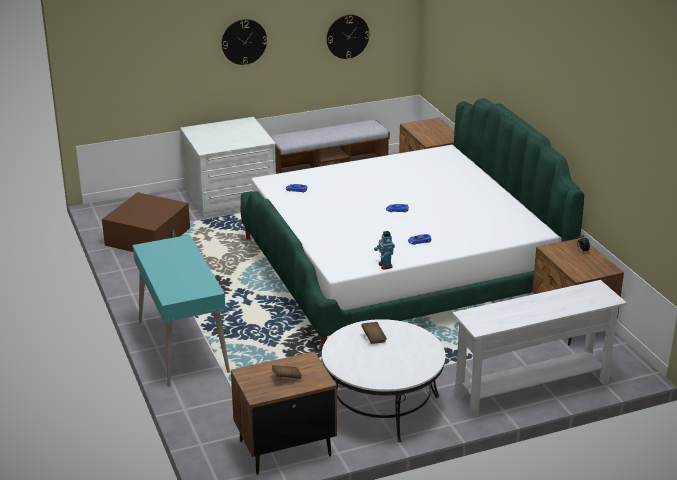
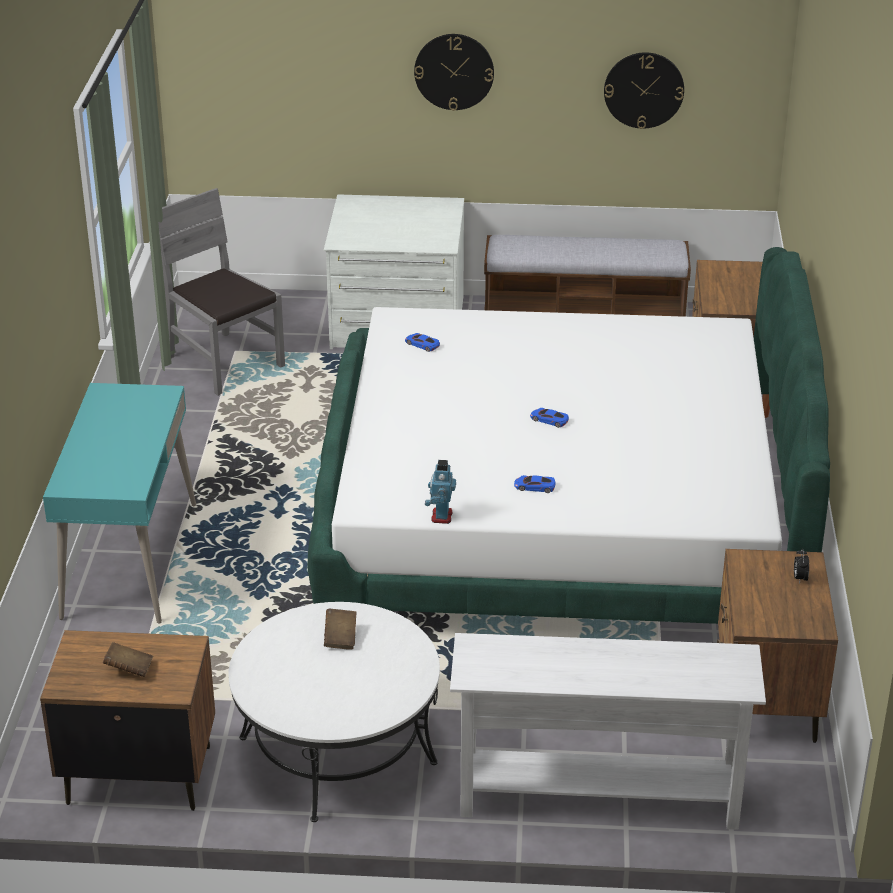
camera: 25 degrees right, 5 degrees up
(148, 236) = (224, 362): brown storage box -> grey chair

